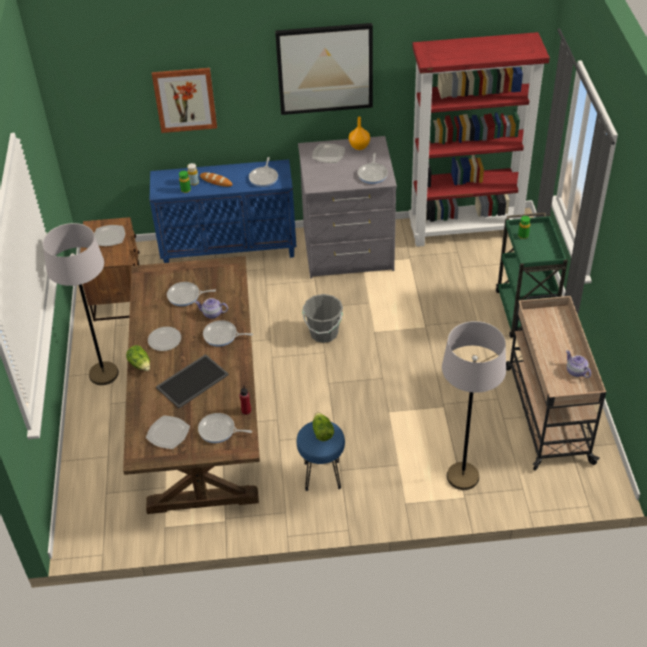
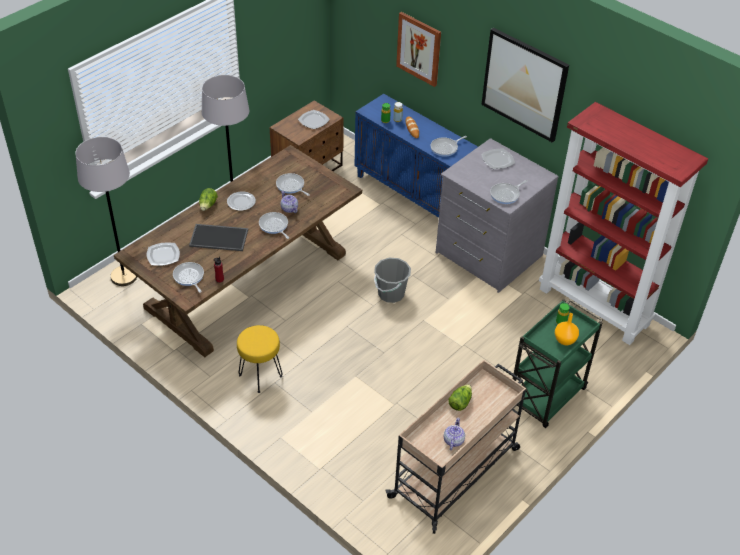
camera: 45 degrees right, 0 degrees up
(322, 432) = (262, 338): lettuce -> lettuce (460, 402)
(323, 475) = (260, 376): blue stool -> yellow stool
(359, 146) = (527, 169): orange vase -> orange vase (564, 340)
(462, 477) = (338, 456): grey floor lamp -> grey floor lamp (124, 276)

